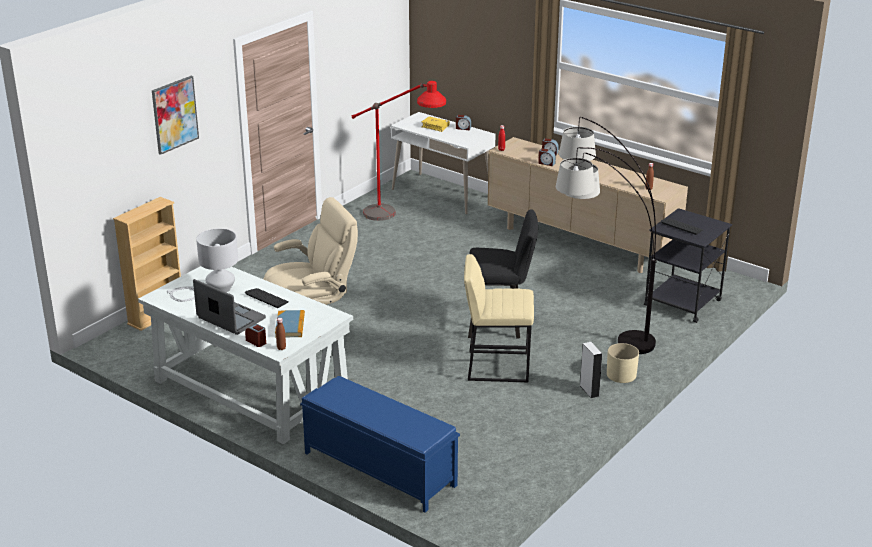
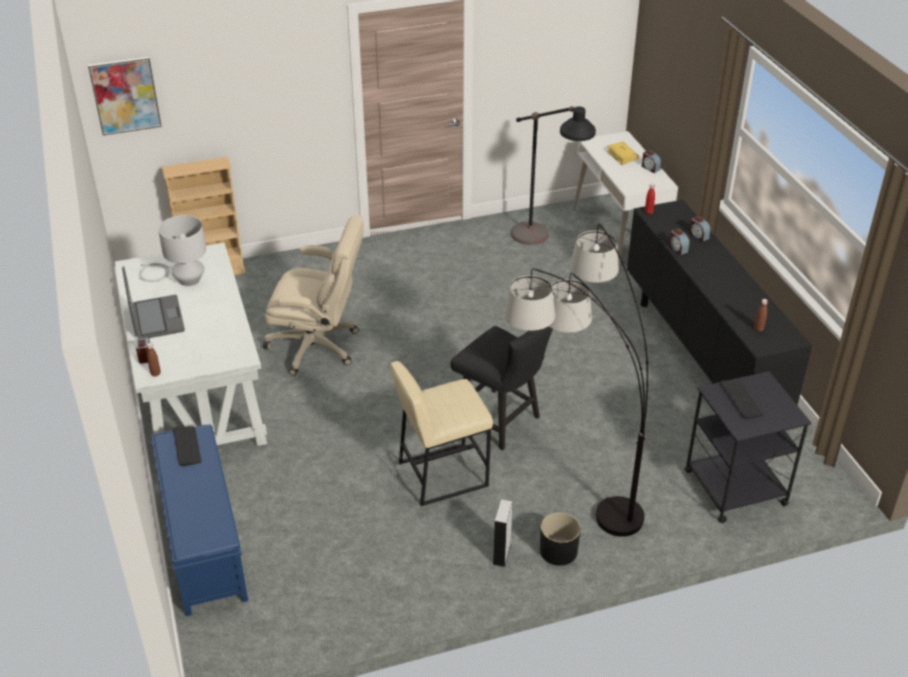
camera: 35 degrees right, 10 degrees up
(174, 114) = (255, 74): picture -> picture (125, 95)
(267, 298) = (212, 308): keyboard -> keyboard (187, 446)
(290, 326) = (193, 350): book -> none
(400, 217) = (544, 247): red floor lamp -> black floor lamp
(496, 366) = (441, 474): beige chair -> beige chair turned 60 degrees counterclockwise
(581, 243) = (702, 356): beige cabinet -> black cabinet
(621, 375) = (558, 551): beige planter -> black planter

